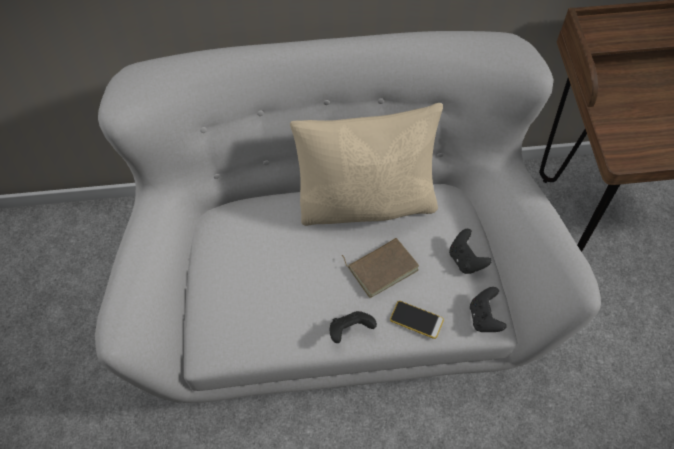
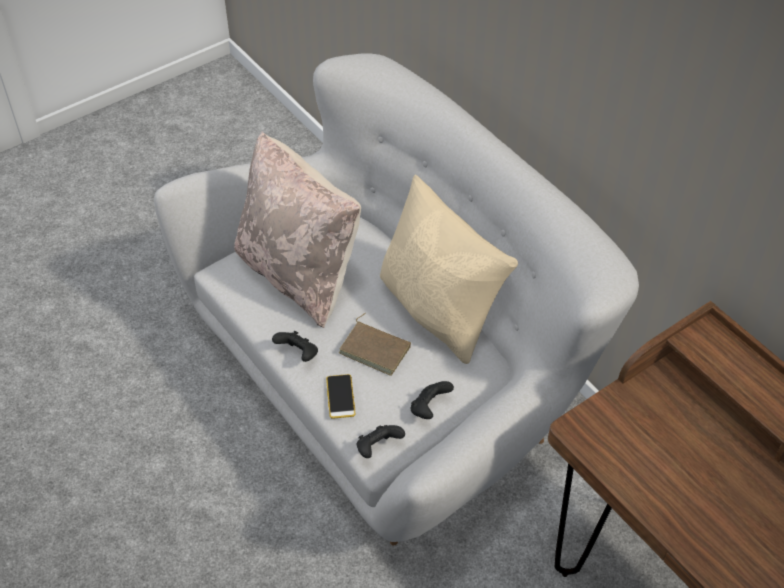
camera: 60 degrees right, 10 degrees down
(256, 286) = (299, 274): none -> beige pillow

